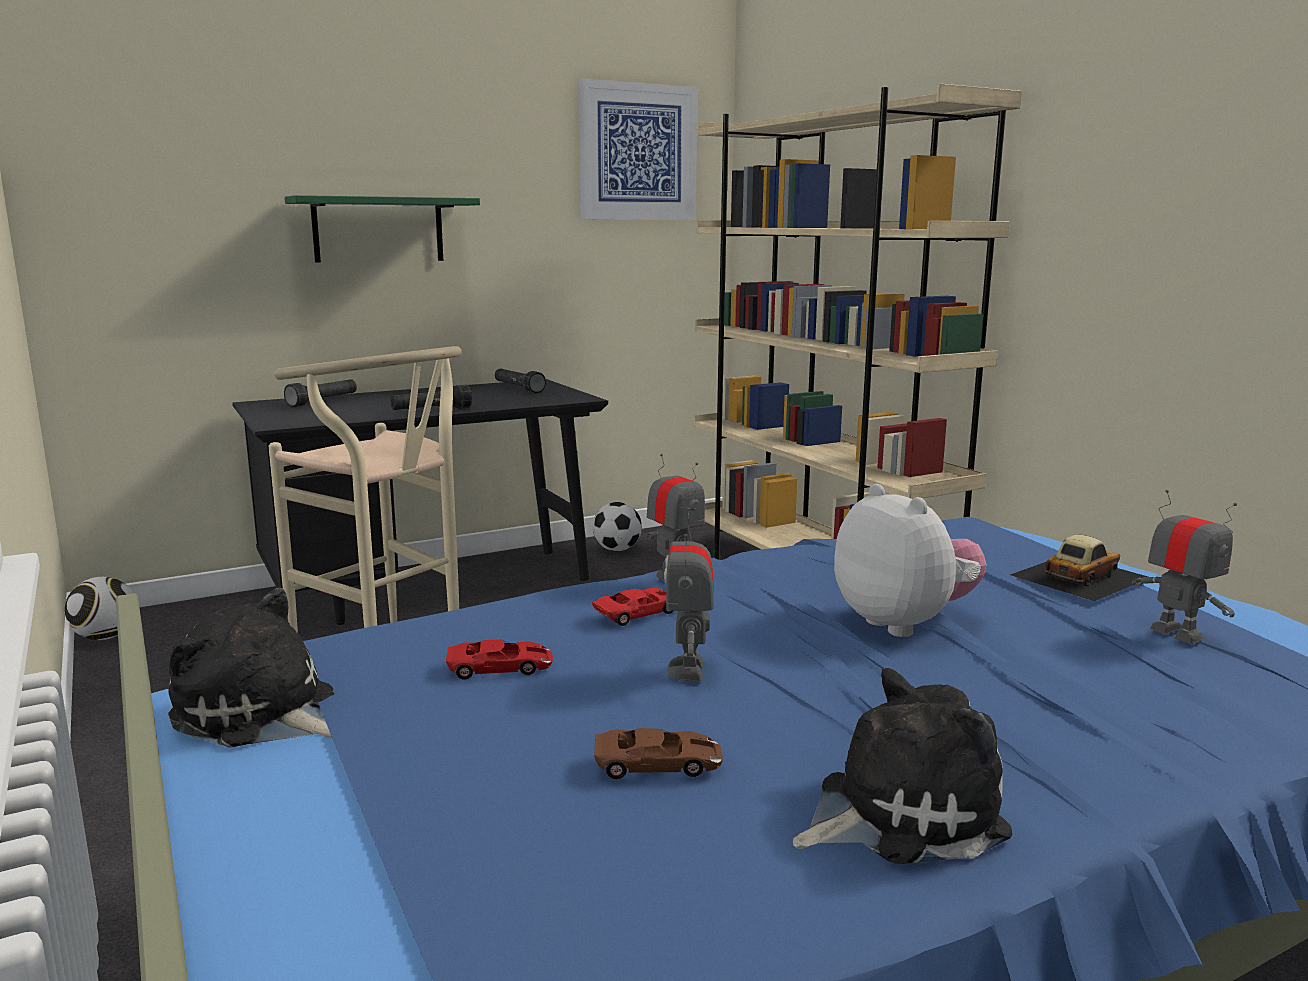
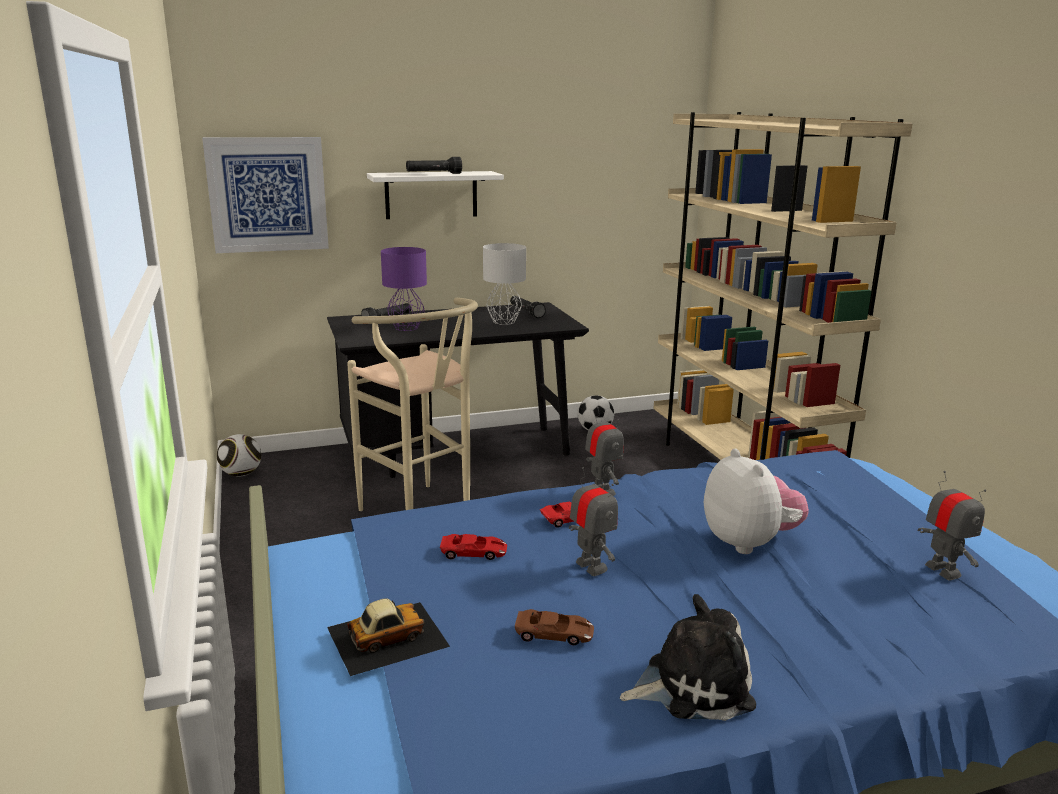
camera: 10 degrees right, 5 degrees up
(260, 714) = (328, 570): plush toy -> none
(353, 408) = (407, 327): none -> purple table lamp
(378, 229) = (431, 195): green shelf -> white shelf
(431, 411) = (460, 333): black flashlight -> black flashlight (434, 174)
(489, 398) = (503, 322): none -> grey table lamp
(637, 152) = (628, 131): picture -> picture (267, 194)
(688, 670) = (591, 566): toy robot -> toy robot turned 135 degrees clockwise
(1079, 576) = (893, 514): toy car -> toy car (386, 636)

